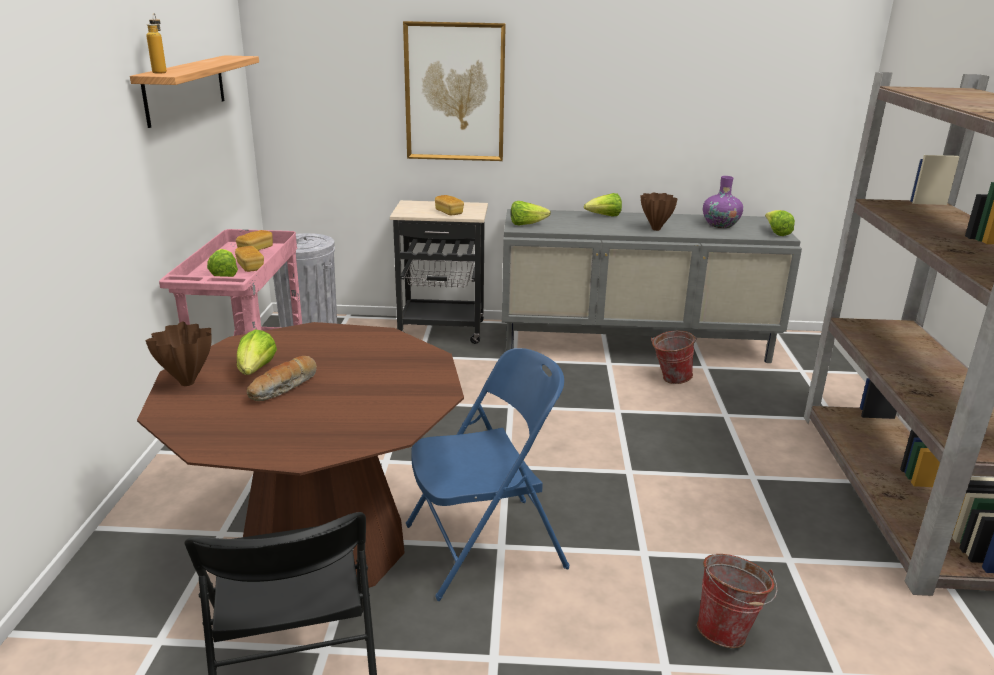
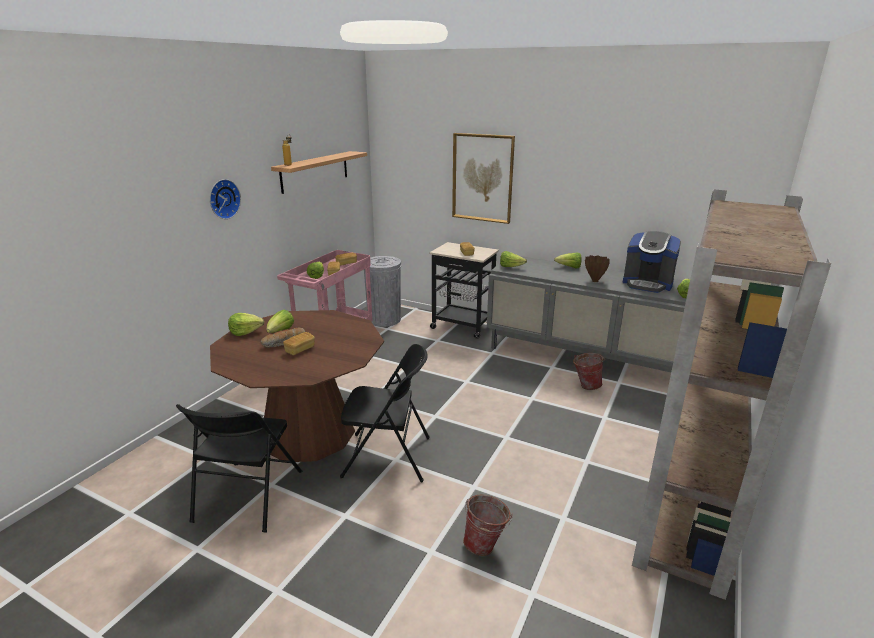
camera: 25 degrees right, 0 degrees up
(69, 135) = (223, 199): none -> wall clock
(187, 383) = (245, 332): brown vase -> lettuce
(325, 393) = (300, 350): none -> bread
(484, 546) = (387, 457): blue chair -> black chair
(720, 225) = (647, 284): purple vase -> coffee machine

